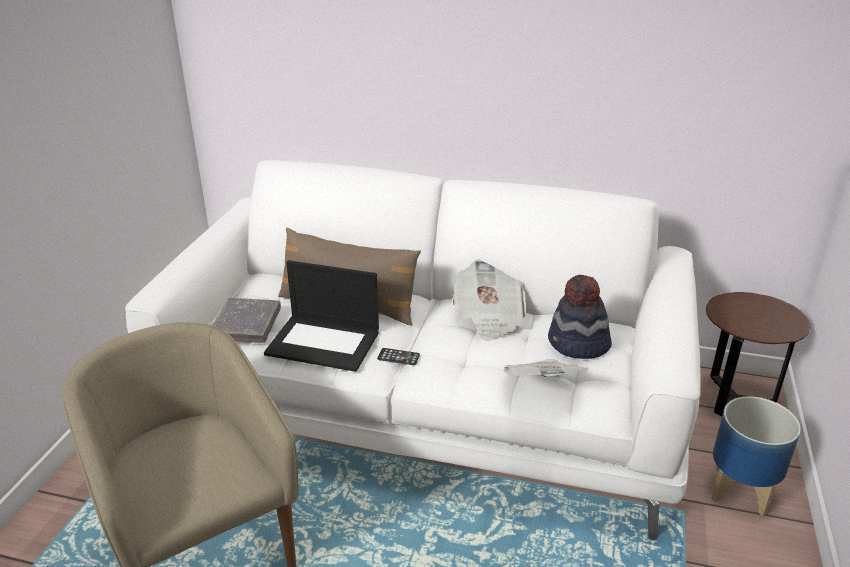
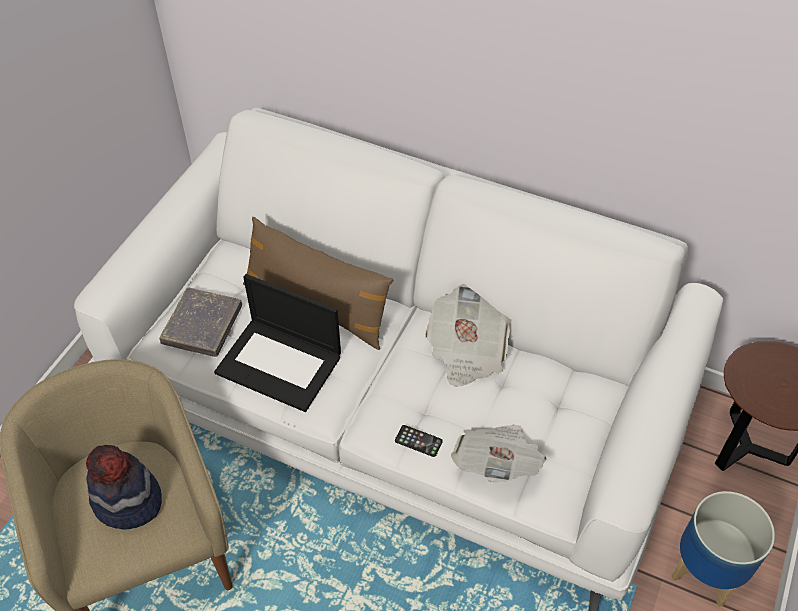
camera: 10 degrees right, 20 degrees up
(398, 357) = (354, 396): phone -> phone (418, 441)
(578, 344) = (553, 408): hat -> hat (127, 501)

